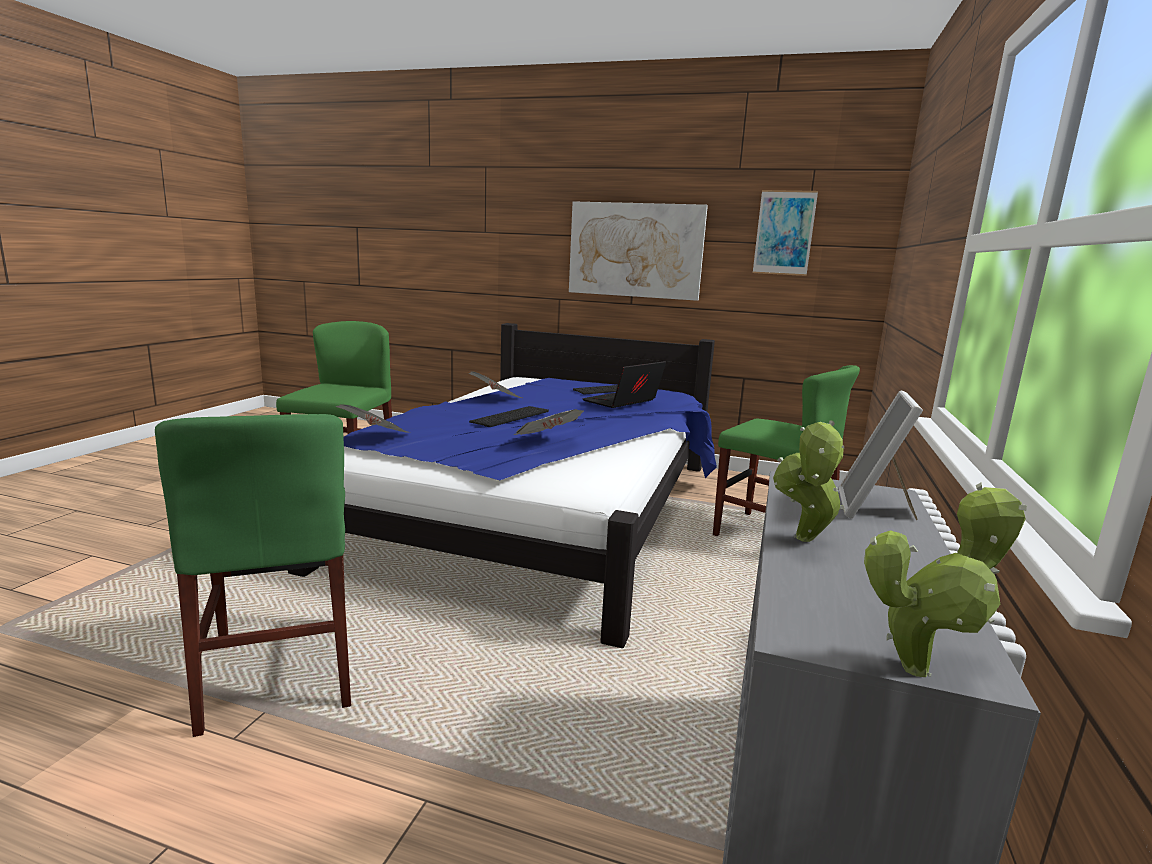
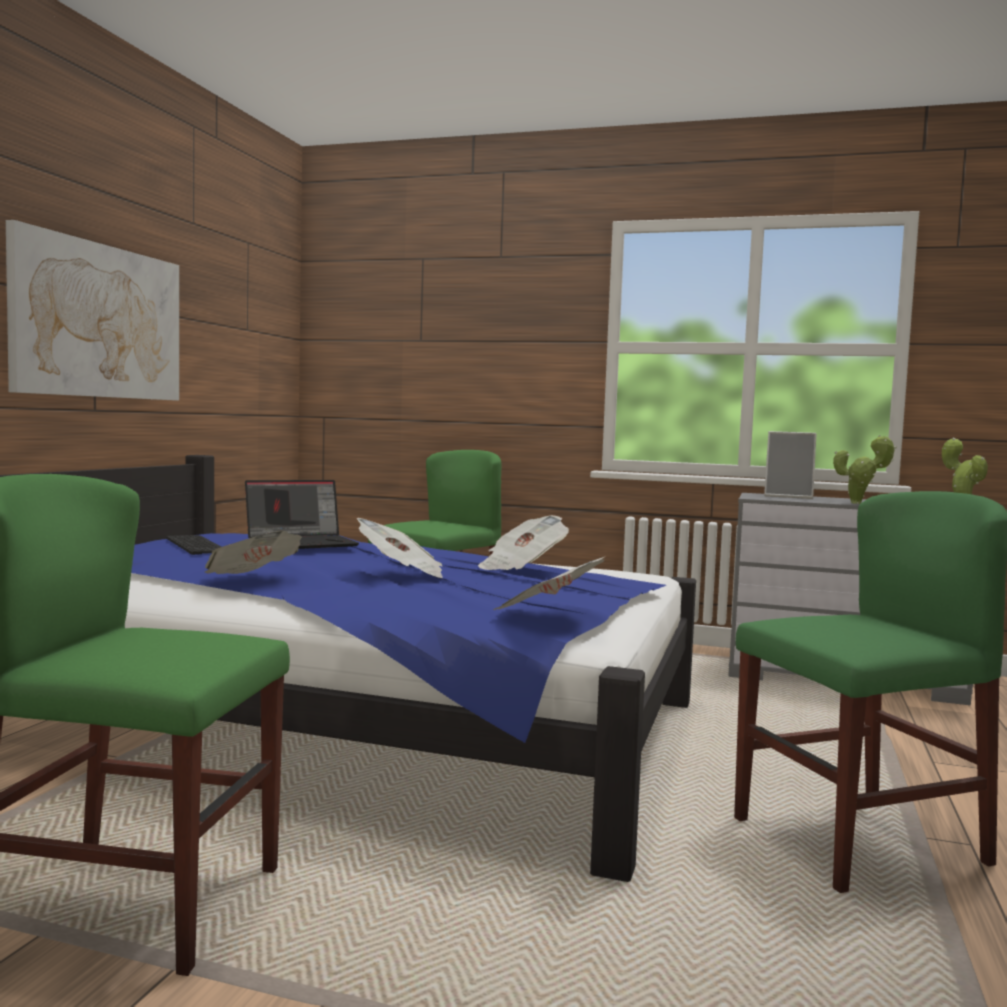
camera: 90 degrees left, 10 degrees down
(511, 417) = (402, 573): keyboard -> newspaper
(622, 402) = (302, 543): laptop -> laptop turned 75 degrees counterclockwise
(784, 233) = (235, 314): picture -> none

